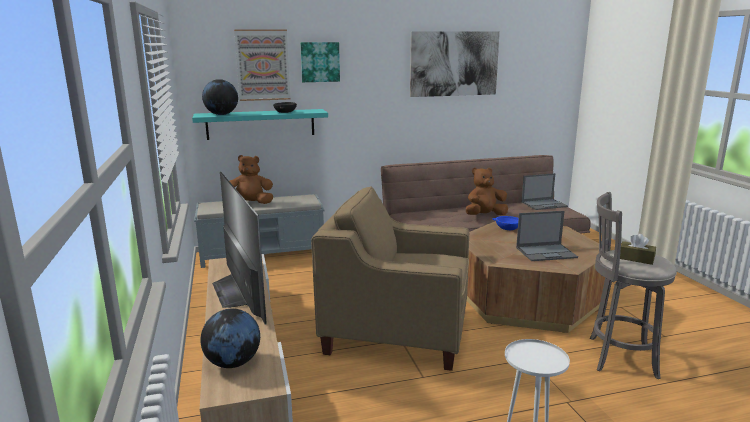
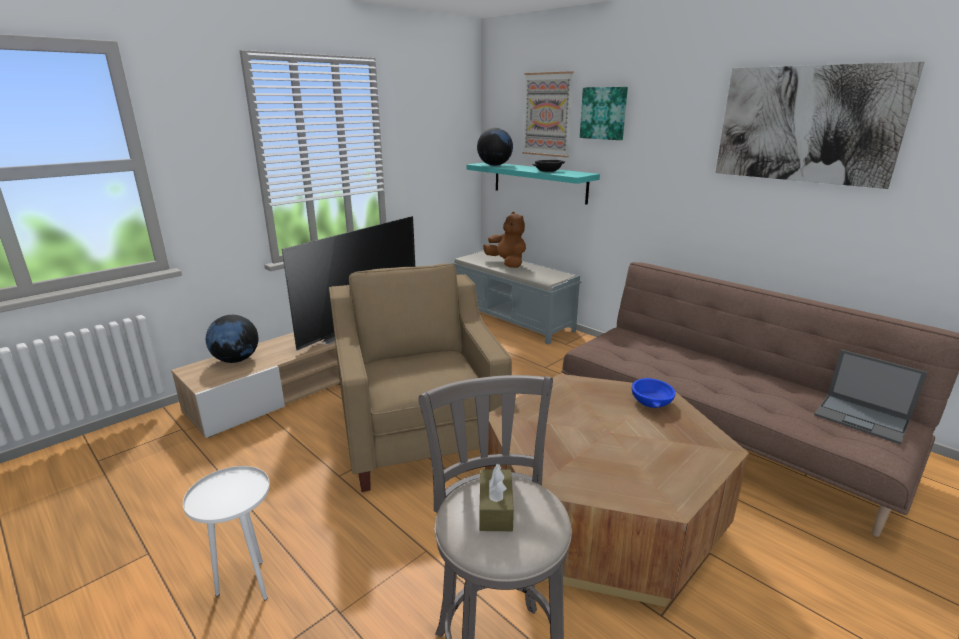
camera: 60 degrees right, 5 degrees up
(484, 216) = (705, 380): brown plush toy -> none
(546, 252) = (588, 451): laptop -> none

